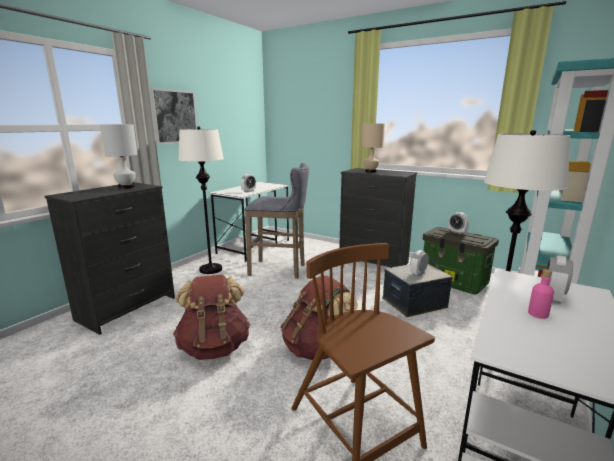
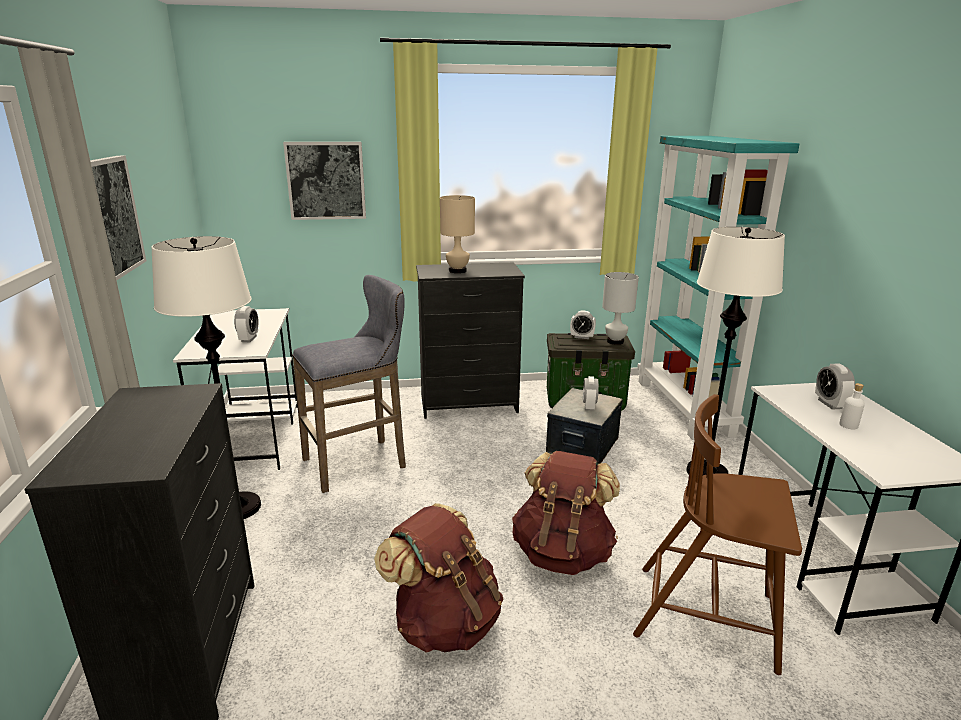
camera: 40 degrees left, 5 degrees up
(126, 187) = (154, 407): white table lamp -> white table lamp (615, 342)
(319, 117) = (326, 180): none -> picture
(538, 314) = (848, 425): pink bottle -> white bottle

